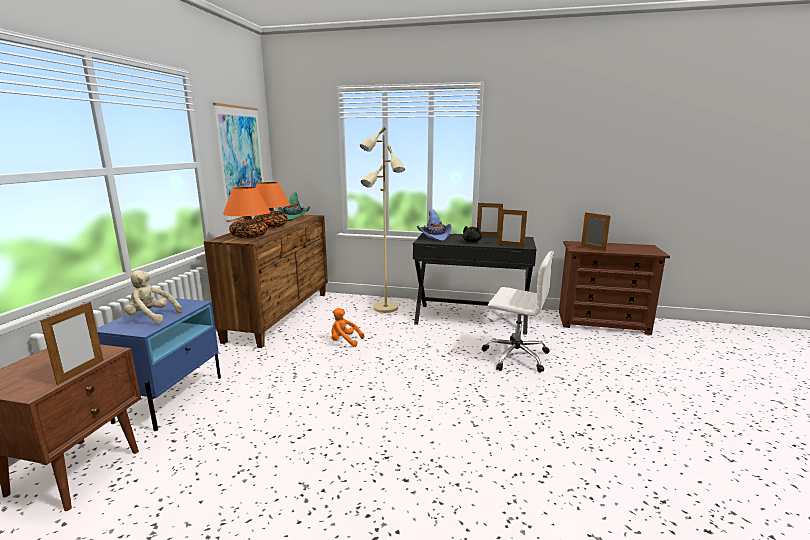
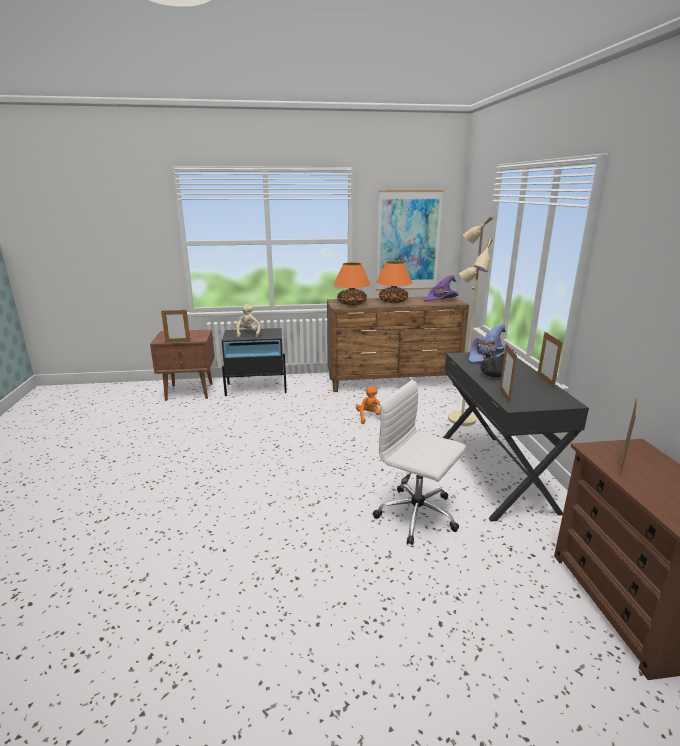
camera: 70 degrees right, 5 degrees up
(171, 398) = (256, 388): blue nightstand -> black nightstand
(294, 217) = (441, 299): green hat -> purple hat
(514, 356) = (418, 516): white office chair -> white office chair turned 120 degrees clockwise

